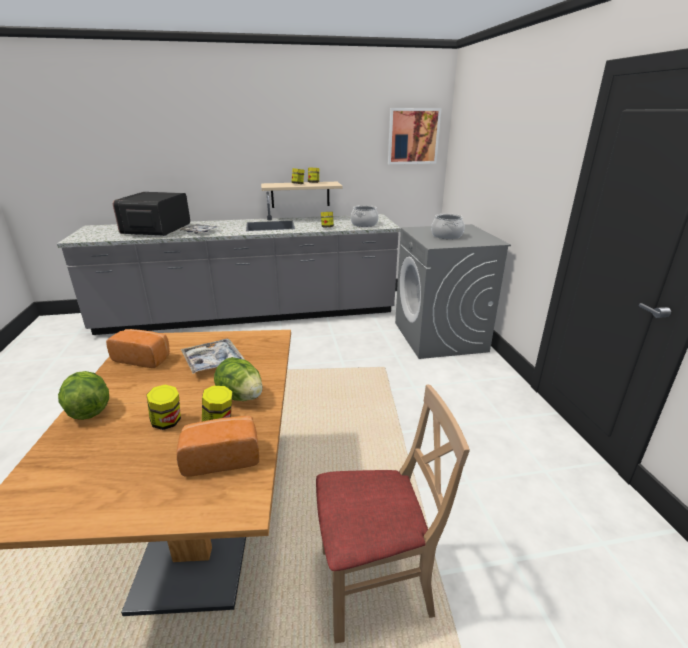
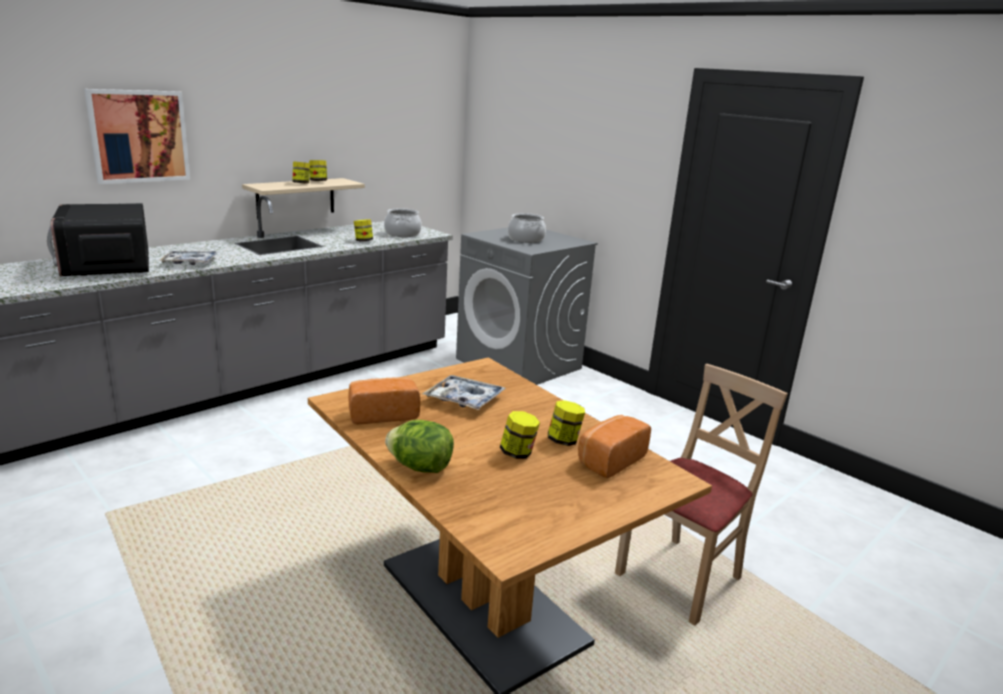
camera: 35 degrees left, 5 degrees down
(241, 396) = (545, 418): lettuce -> none
(413, 136) = (428, 119): picture -> picture (139, 136)

